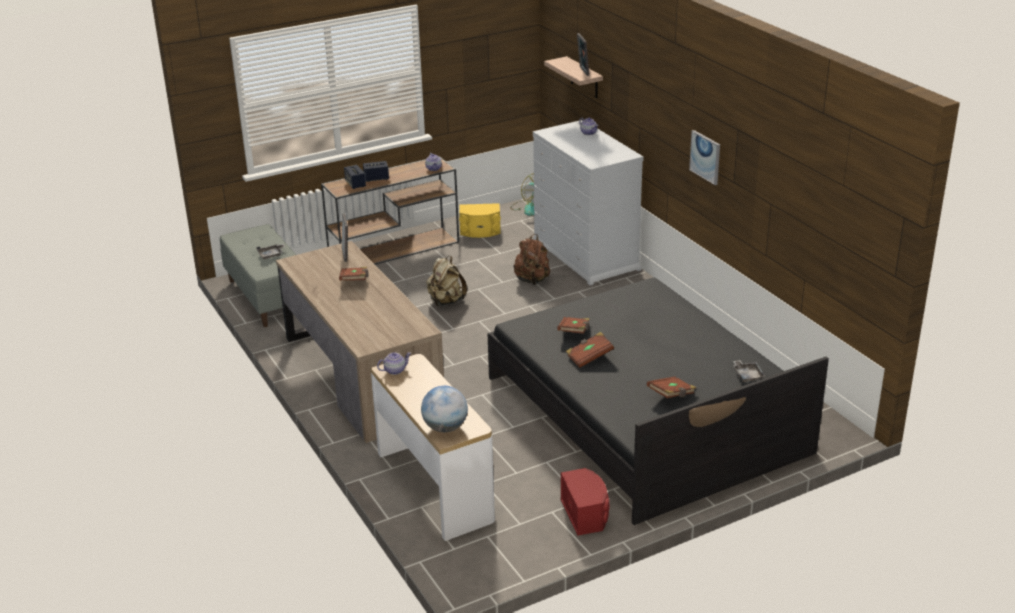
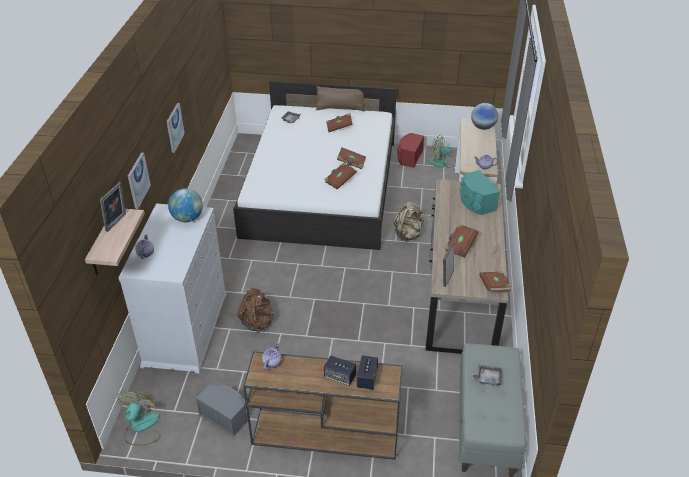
camera: 145 degrees left, 10 degrees up
(295, 264) = (494, 286): none -> brown book
(371, 325) = (475, 202): none -> turquoise speaker
(446, 302) = (343, 334): beige backpack -> beige backpack (408, 234)
(480, 231) = (225, 415): yellow speaker -> grey speaker
(527, 528) = (442, 162): none -> fan
(597, 157) = (187, 218): none -> globe
(635, 105) = (138, 180): none -> picture
(645, 414) = (321, 187): black bed -> white bed

